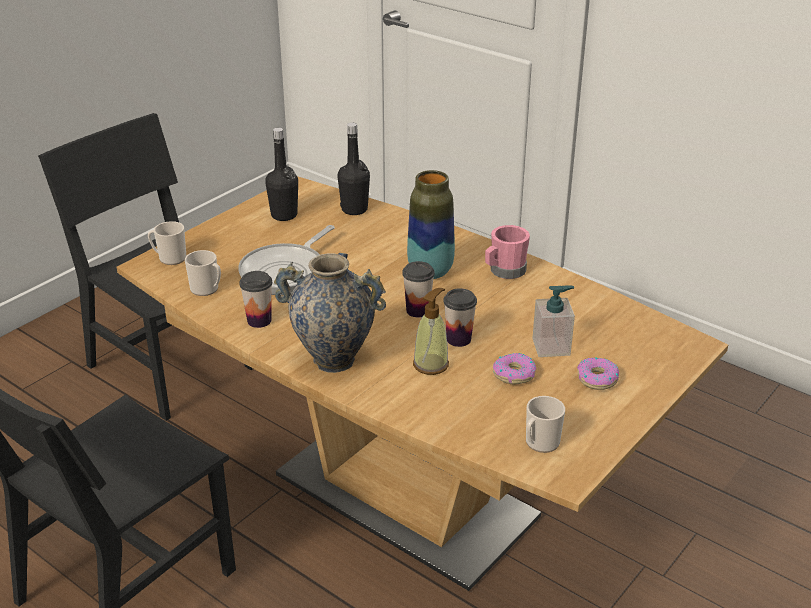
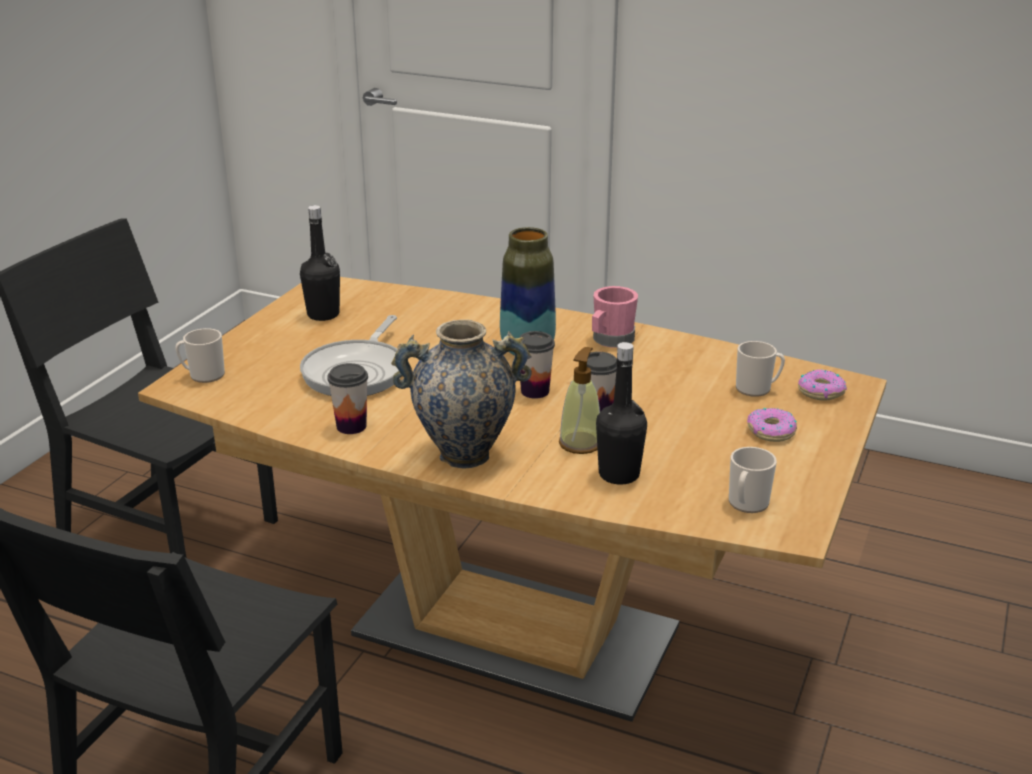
camera: 15 degrees left, 5 degrees down
(207, 289) = (268, 402): mug -> mug (757, 389)
(354, 209) = (405, 299): black bottle -> black bottle (619, 474)
(514, 374) = (678, 439): donut -> donut (820, 391)
(551, 347) = (704, 407): soap dispenser -> none

